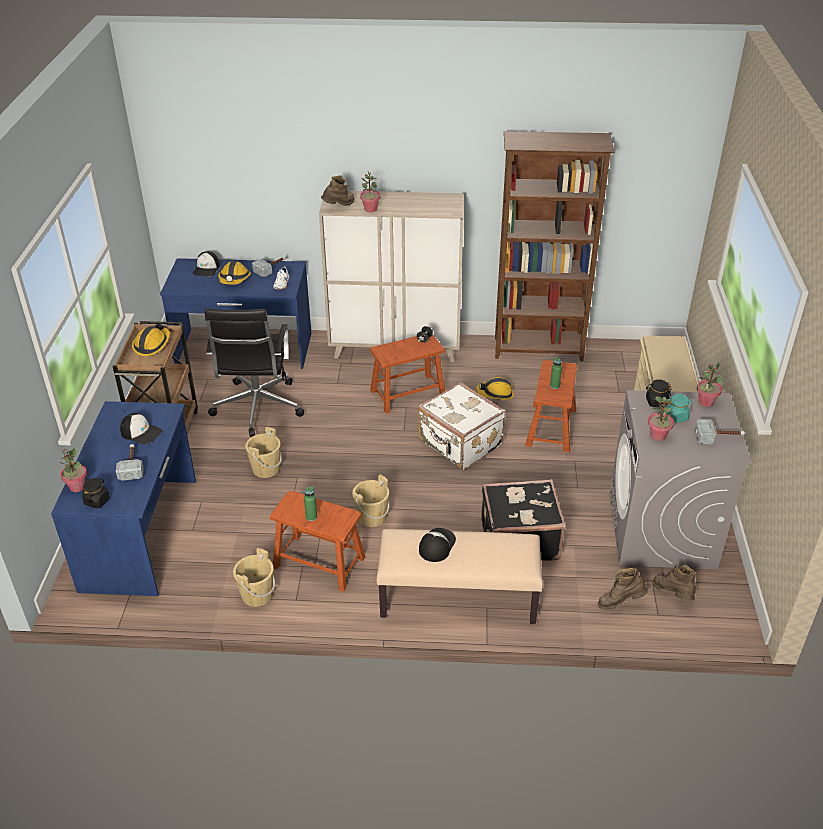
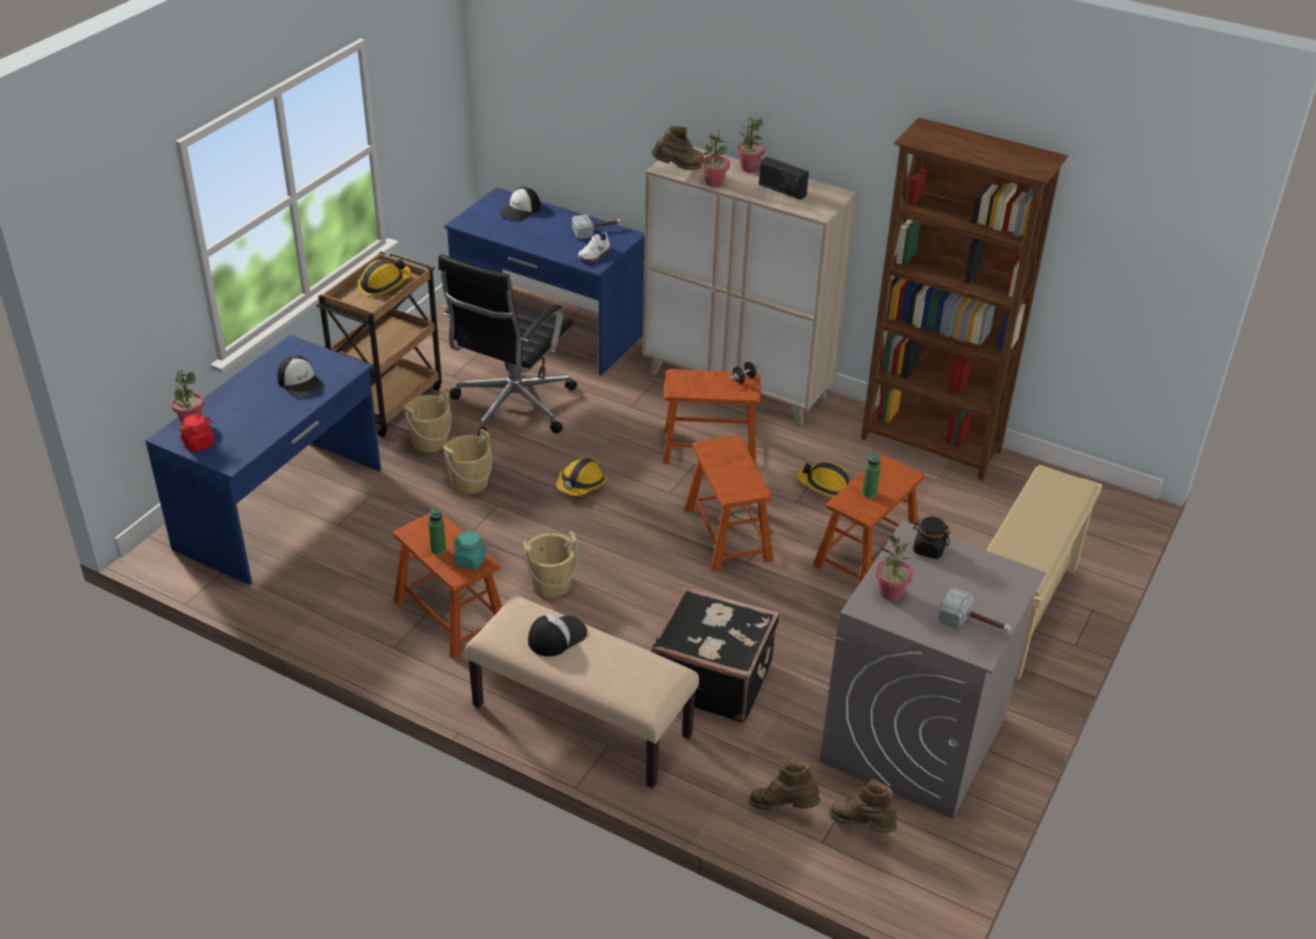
camera: 25 degrees right, 0 degrees up
(97, 501) = (199, 444): black jar -> red jar
(132, 465) = (263, 417): hammer -> none
(234, 279) = (543, 232): hard hat -> hard hat (581, 484)
(257, 594) = (355, 624): beige bucket -> beige bucket (430, 441)
(417, 203) = (782, 190): none -> radio
(459, 444) = (727, 534): white suitcase -> brown stool
(672, 595) = (862, 826): brown boot -> brown boot turned 45 degrees counterclockwise
(676, 417) = (939, 577): turquoise jar -> turquoise jar (471, 561)
(705, 402) = (999, 572): potted plant -> potted plant (749, 168)

